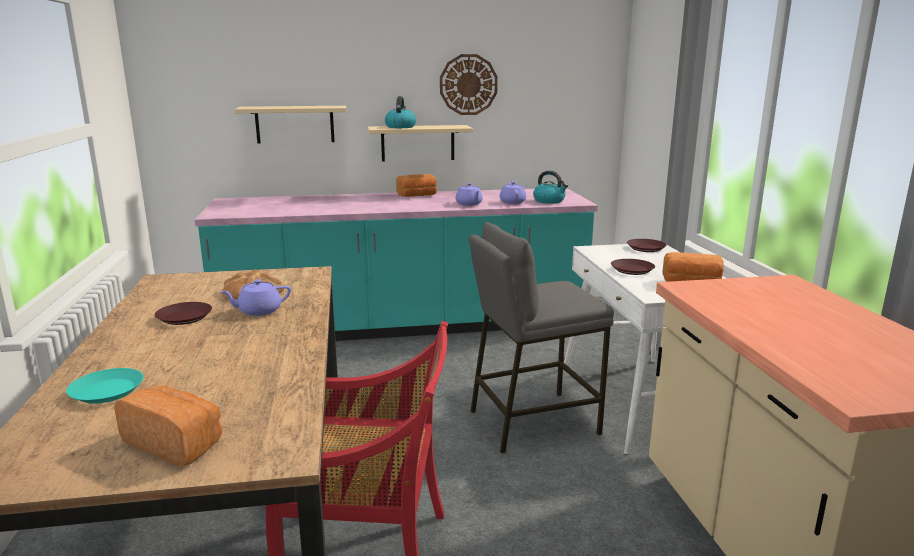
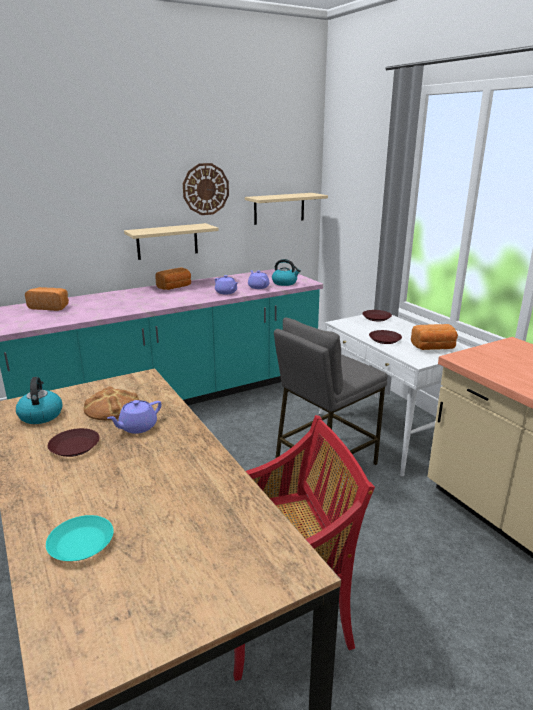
camera: 20 degrees left, 5 degrees up
(176, 443) = (199, 581): bread -> bread (50, 307)
(295, 124) = (58, 233): beige shelf -> beige shelf (279, 208)
(400, 127) = (155, 229): kettle -> kettle (40, 415)

